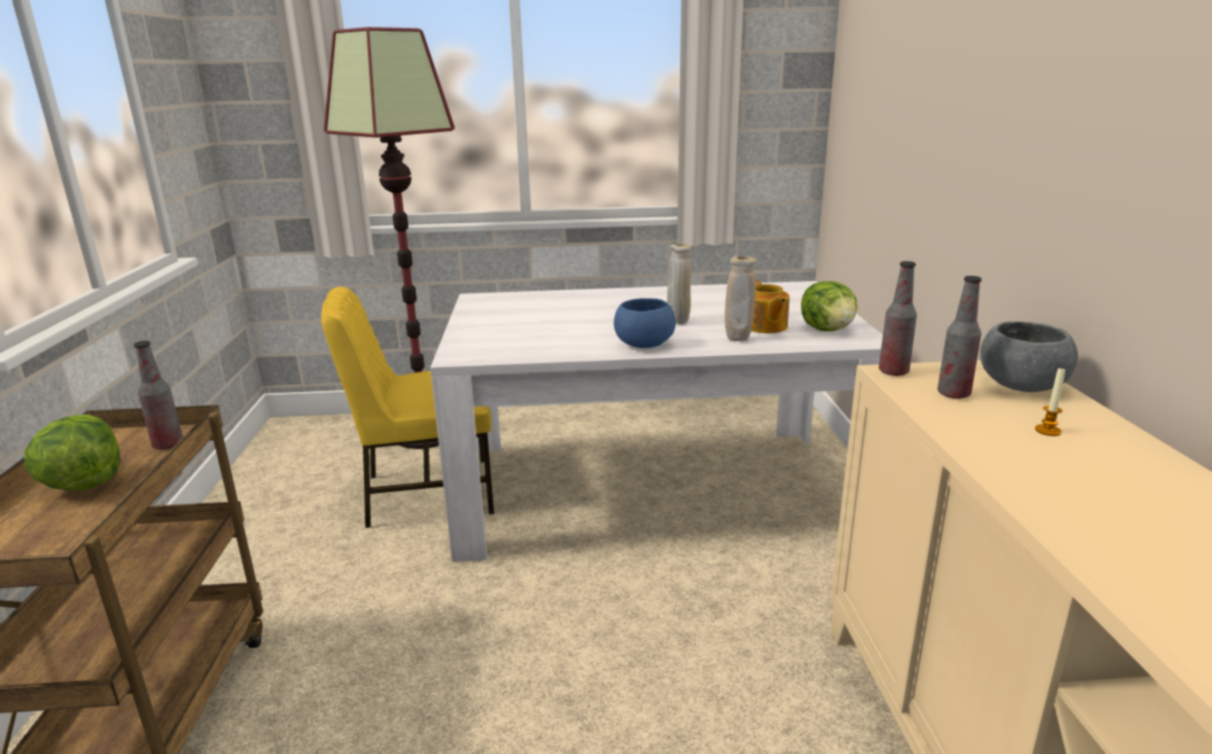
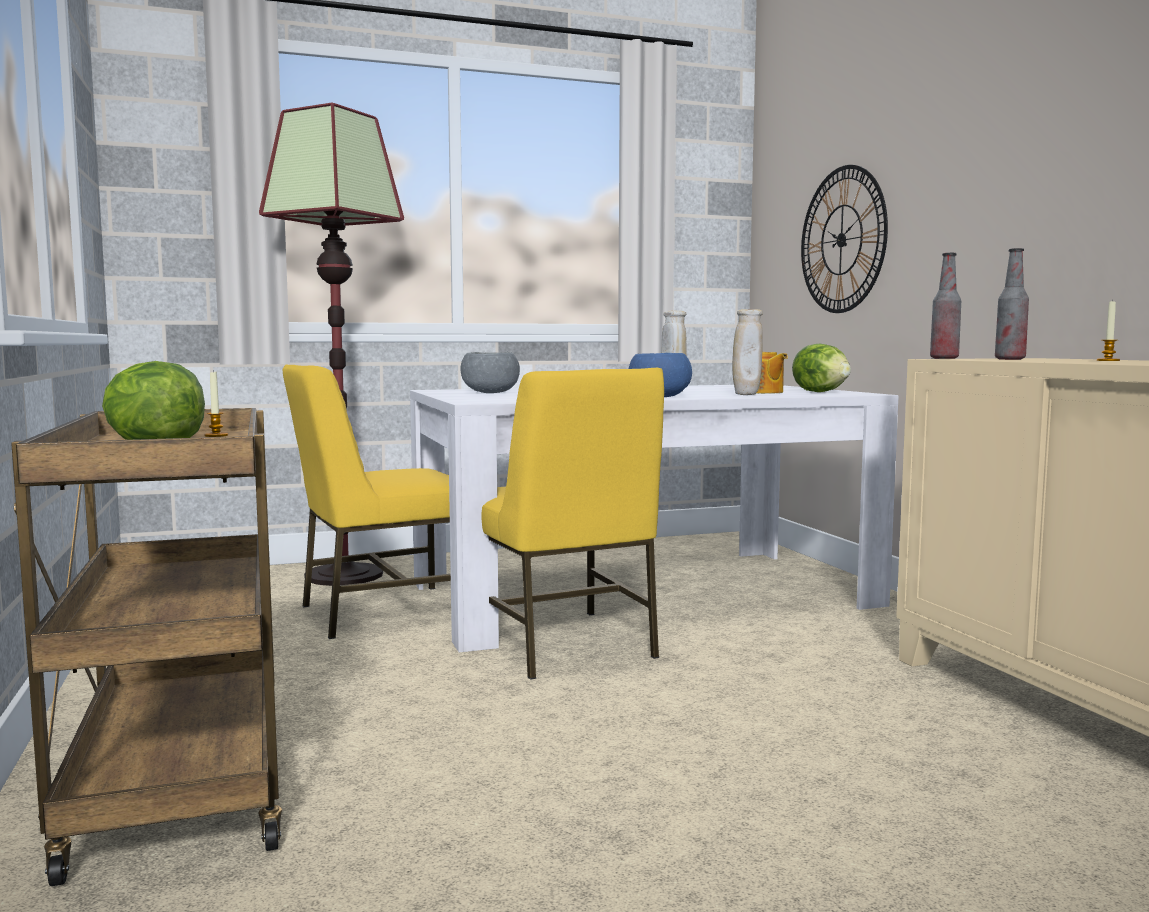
camera: 15 degrees left, 15 degrees down
(168, 445) = (216, 435): bottle -> candle
(541, 561) = (561, 644): none -> yellow chair
(892, 146) = (842, 240): none -> wall clock
(1020, 386) = (1055, 358): grey bowl -> grey bowl (489, 393)

